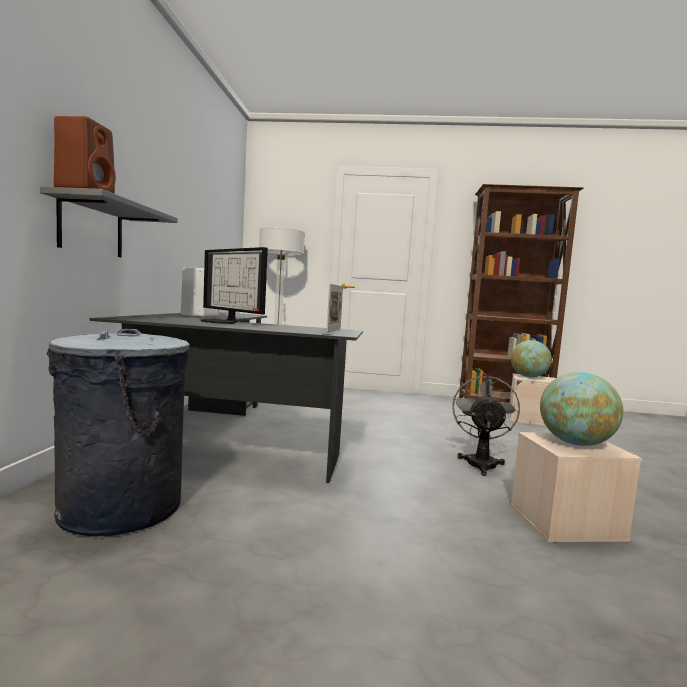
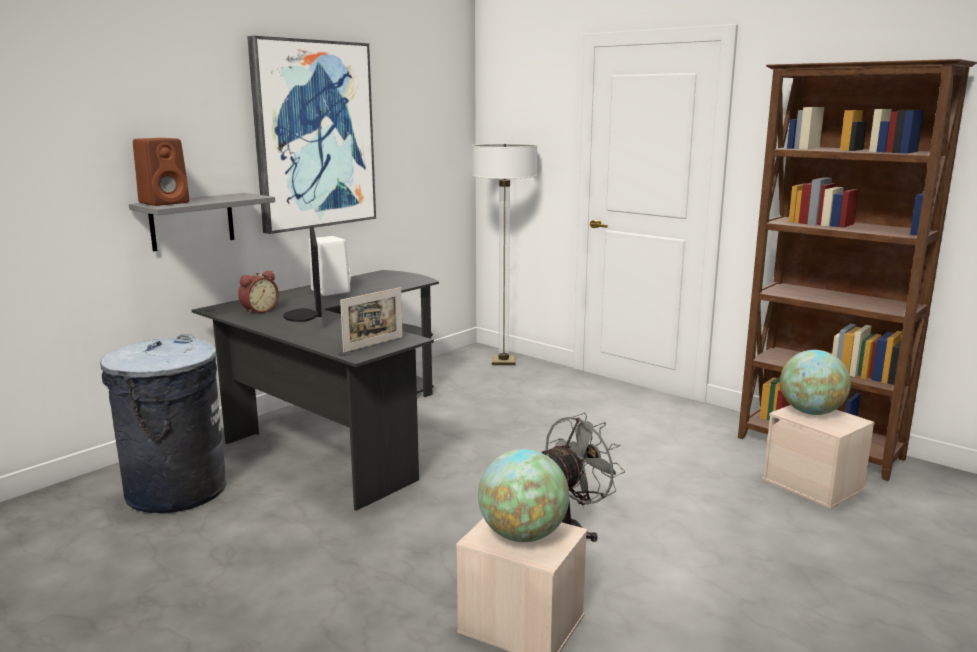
camera: 35 degrees right, 10 degrees up
(168, 319) = (258, 311): none -> alarm clock
(174, 186) = (314, 135): none -> picture

